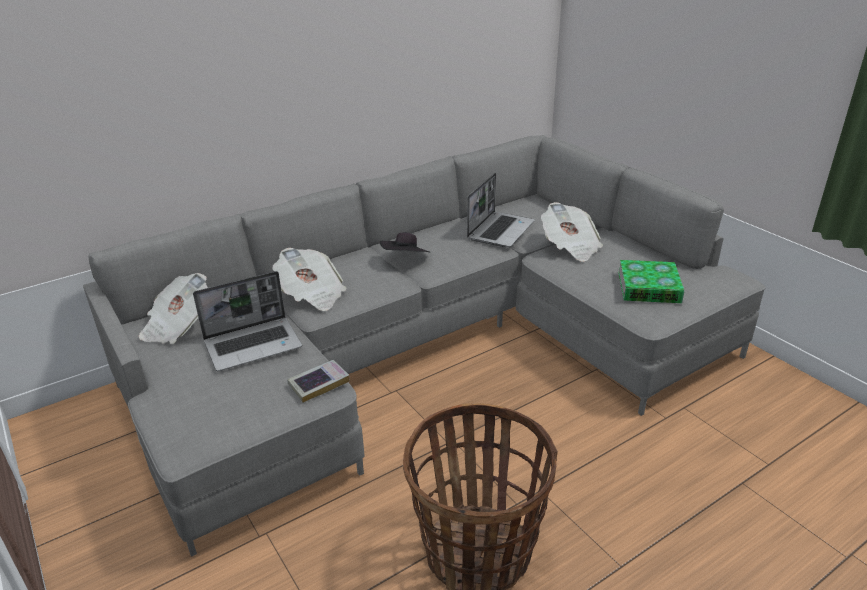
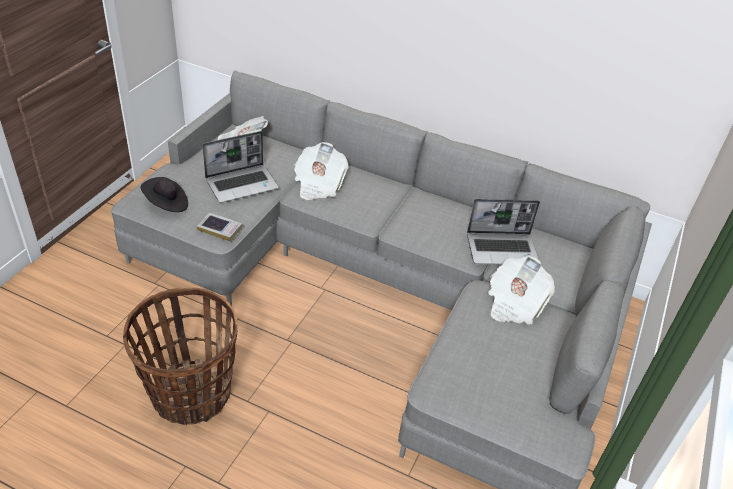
camera: 55 degrees right, 10 degrees up
(254, 344) = (242, 184): laptop -> laptop turned 60 degrees counterclockwise
(405, 259) = (404, 211): black hat -> black hat (166, 204)
(648, 287) = (484, 376): book -> none

